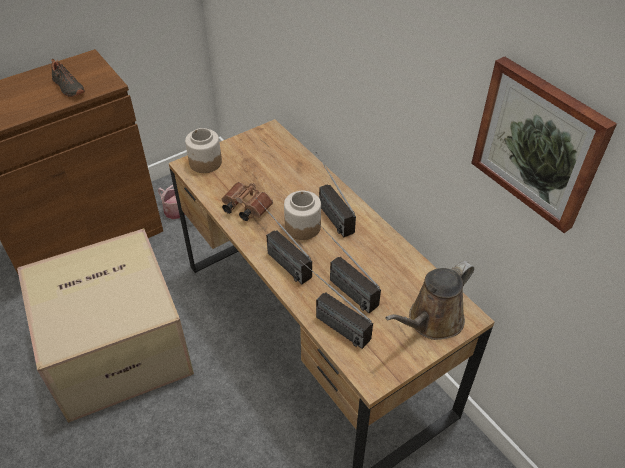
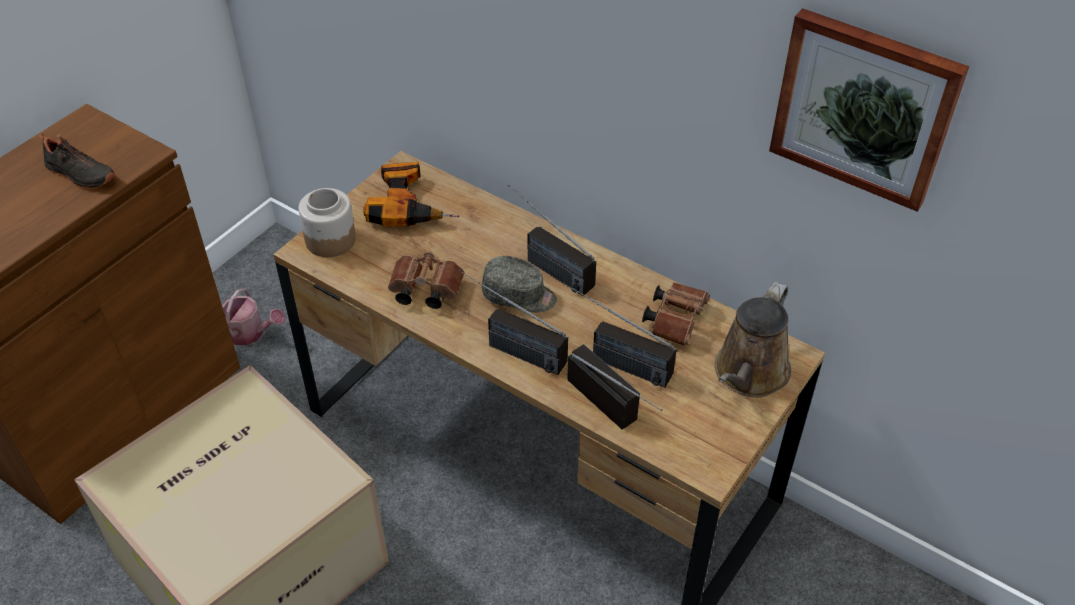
camera: 20 degrees left, 0 degrees up
(263, 152) = (410, 204): none -> power drill
(302, 226) = (519, 296): jar -> grey cap
(329, 321) = (618, 412): radio -> radio turned 150 degrees counterclockwise
(398, 270) = (676, 319): none -> brown binoculars

